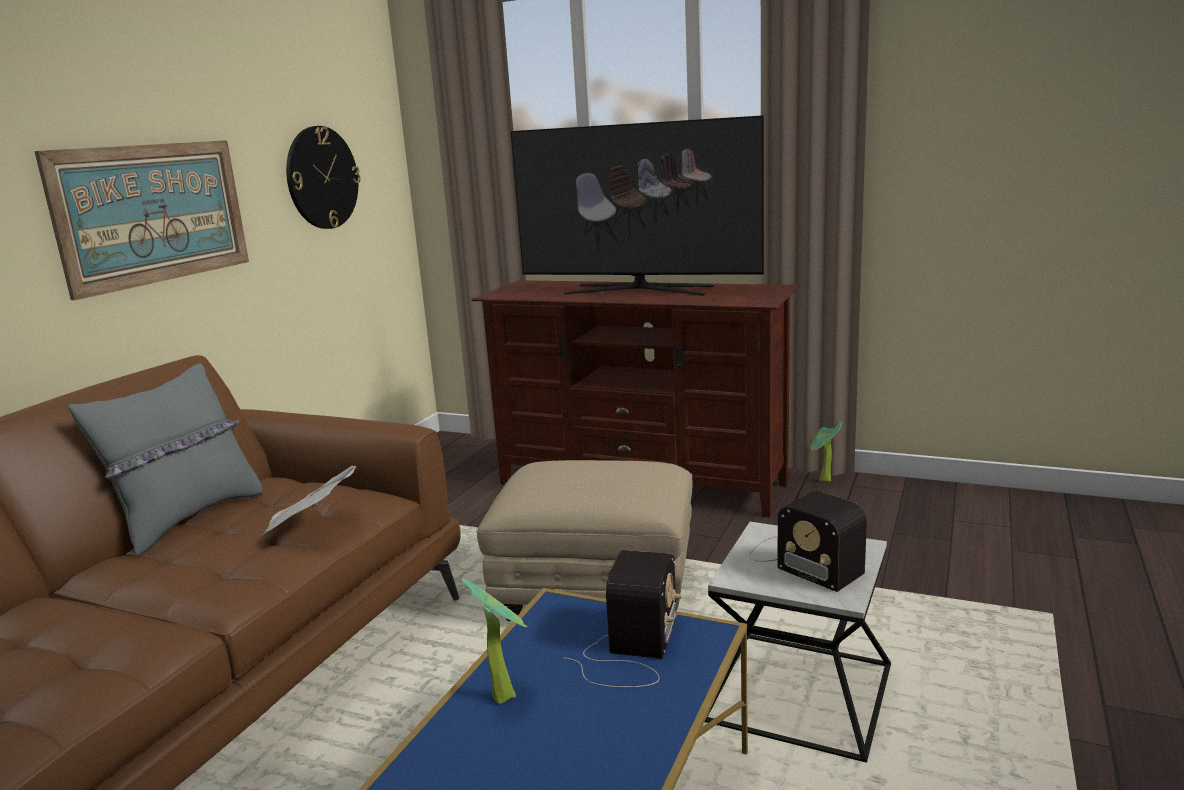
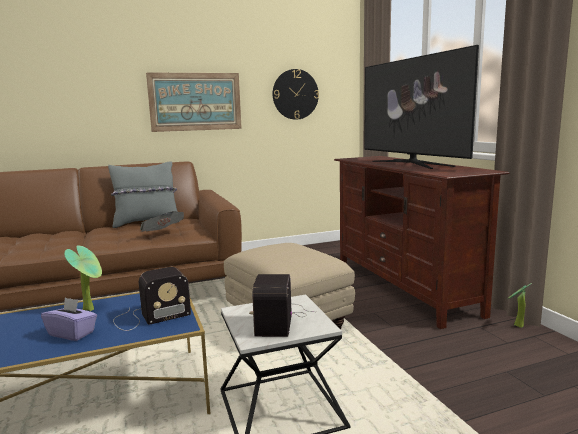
camera: 45 degrees right, 5 degrees down
(592, 735) = (72, 333): none -> purple tissue box

